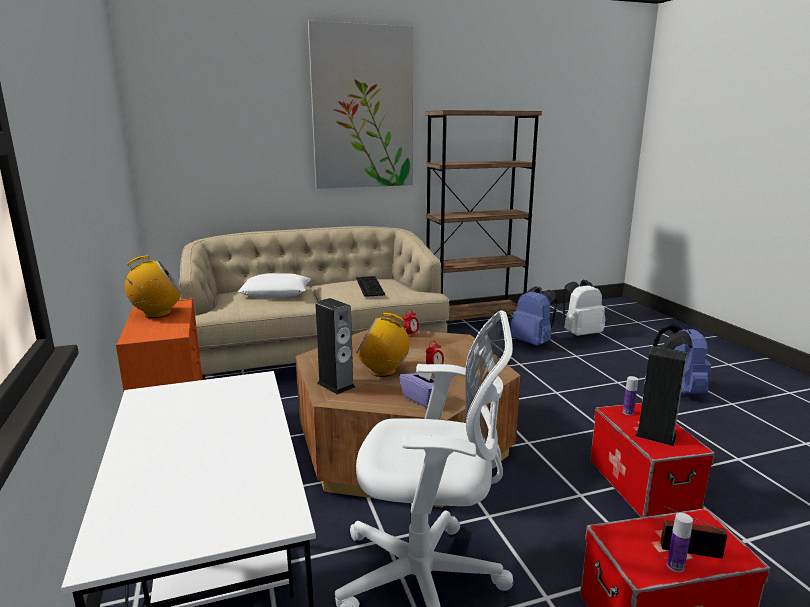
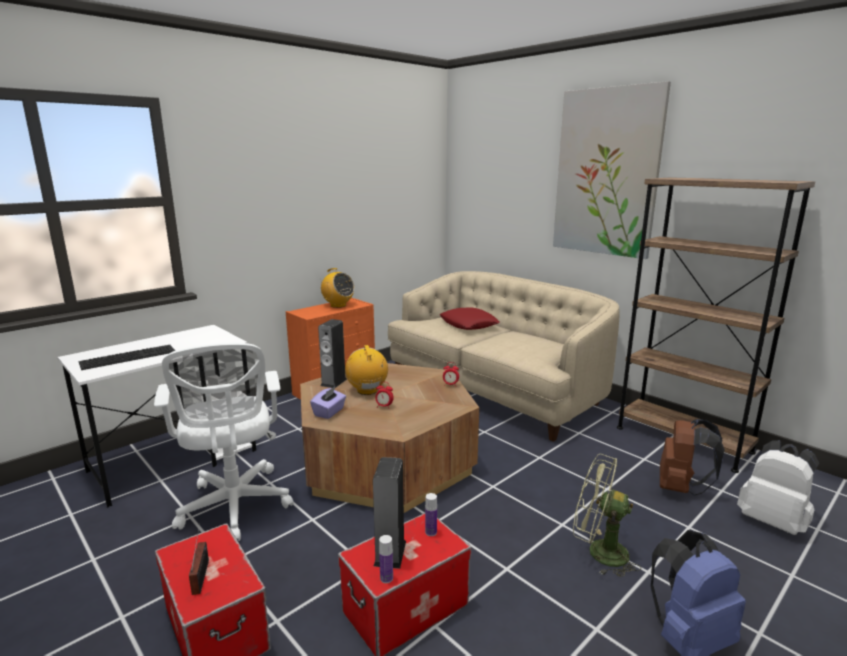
camera: 65 degrees right, 0 degrees up
(276, 292) = (468, 324): white pillow -> red pillow
(368, 286) = (524, 343): keyboard -> keyboard (129, 356)
(533, 343) = (681, 488): blue backpack -> brown backpack
(593, 390) = (598, 552): none -> green fan
(675, 566) = (181, 568): bottle -> bottle (386, 578)

